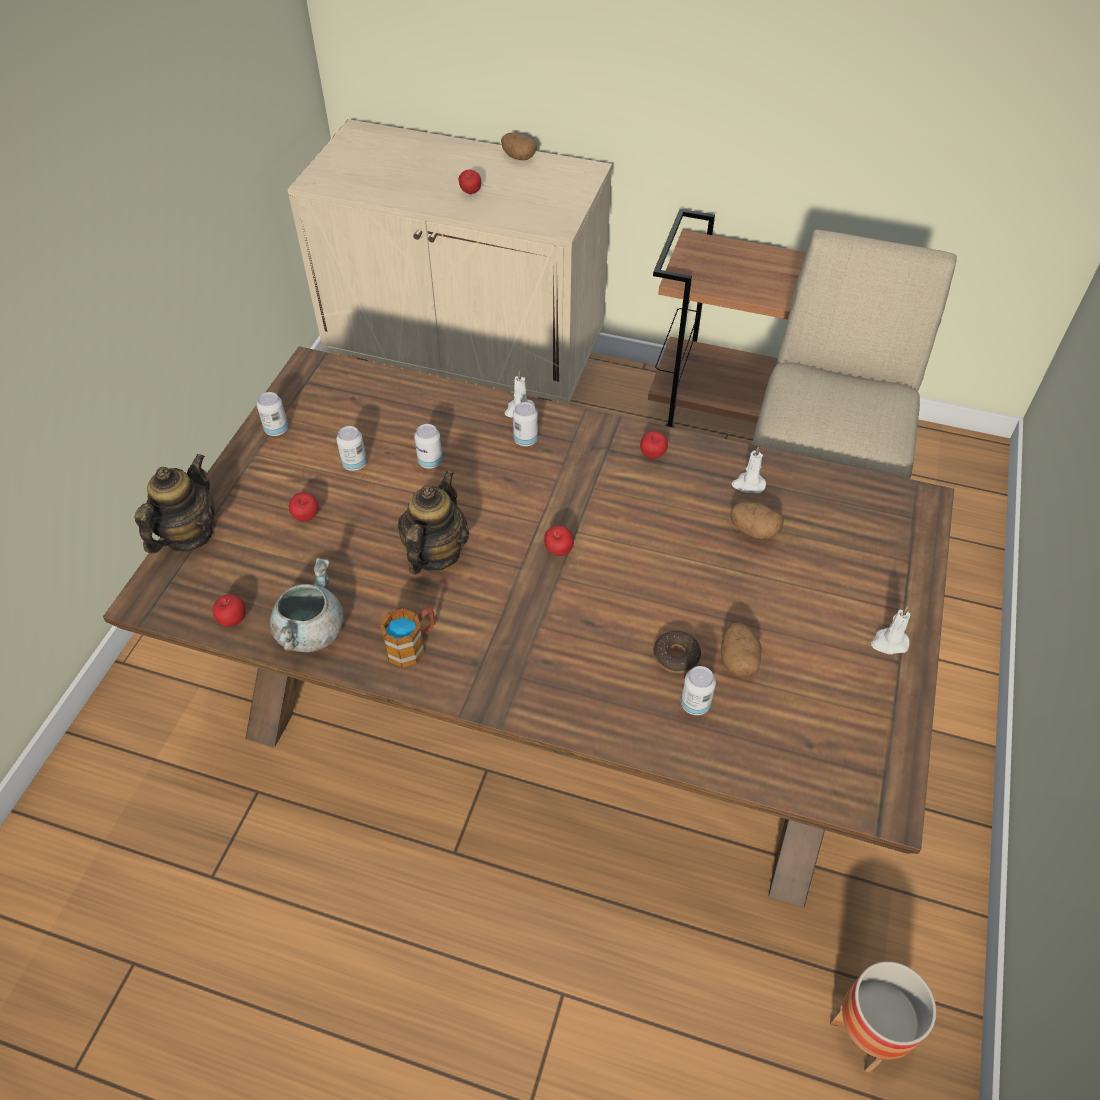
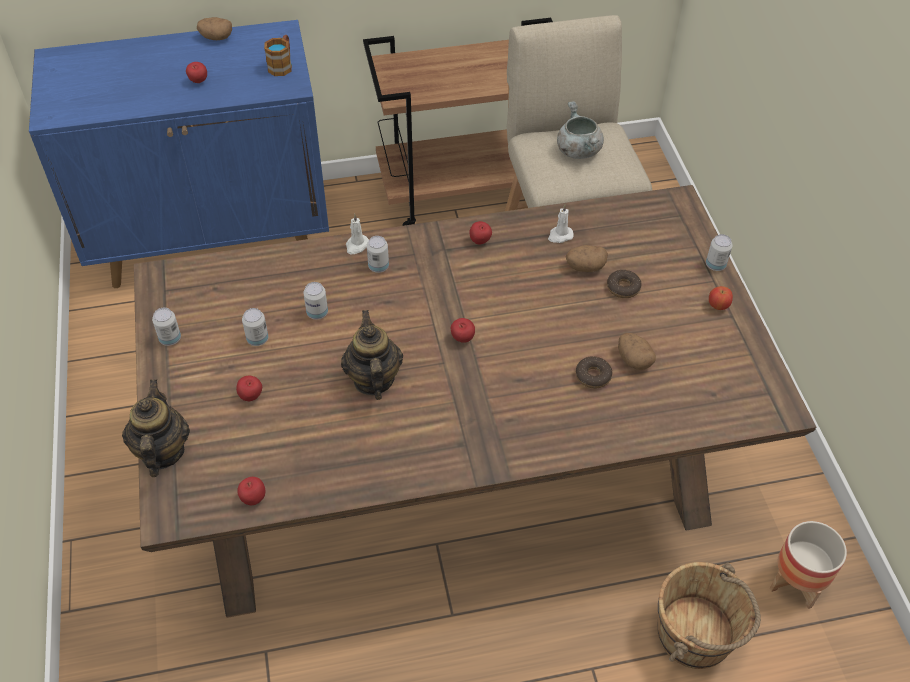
camera: 30 degrees left, 0 degrees up
(310, 631) = (321, 478): grey cooking pot -> grey cooking pot (577, 150)
(412, 645) = (406, 453): mug -> mug (282, 65)
(470, 373) = (213, 238): beige cabinet -> blue cabinet
(695, 704) = (626, 402): can -> can (715, 265)
(705, 1023) = (695, 634): none -> brown bucket
(783, 572) = (623, 287): none -> donut
(889, 642) = (718, 306): white candle -> apple

